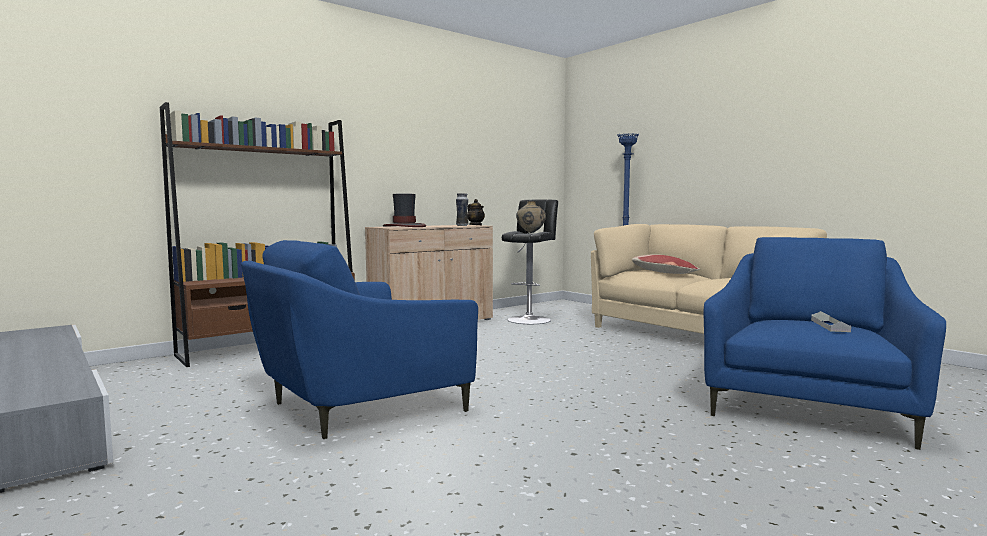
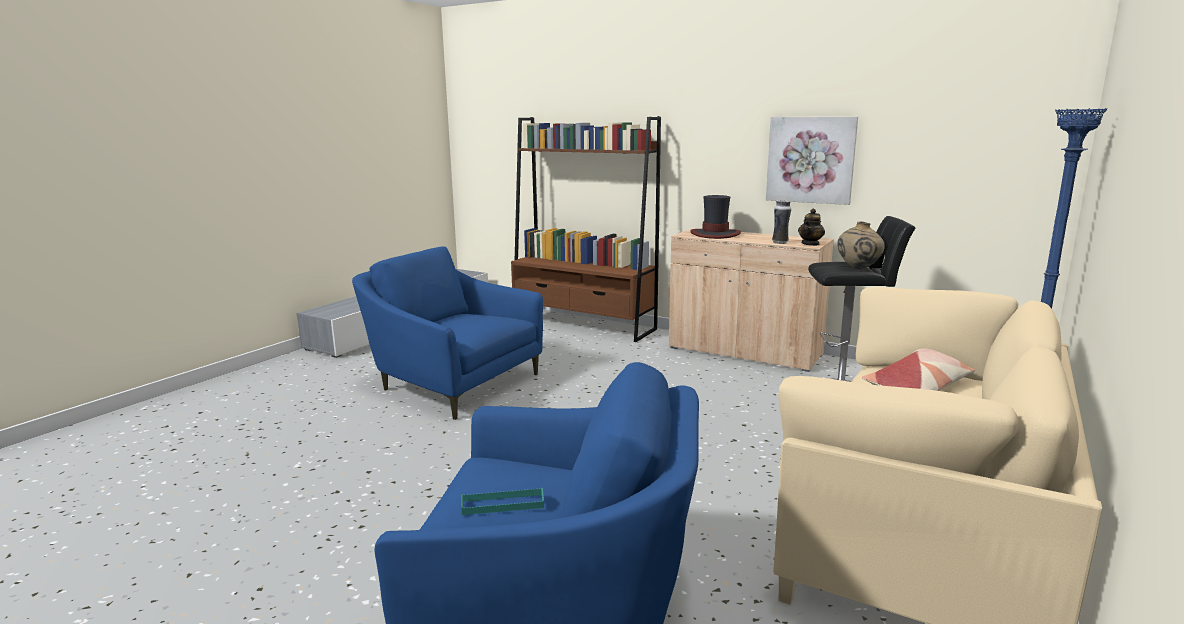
camera: 70 degrees right, 10 degrees up
(445, 167) = (810, 160): none -> picture
(830, 326) = (503, 504): grey tray -> turquoise tray

